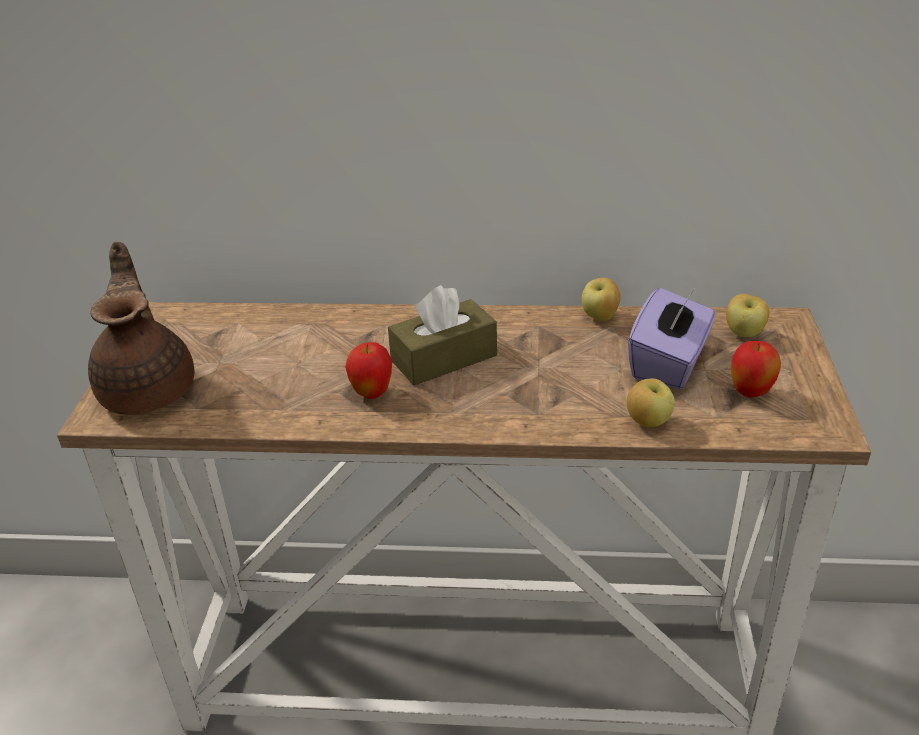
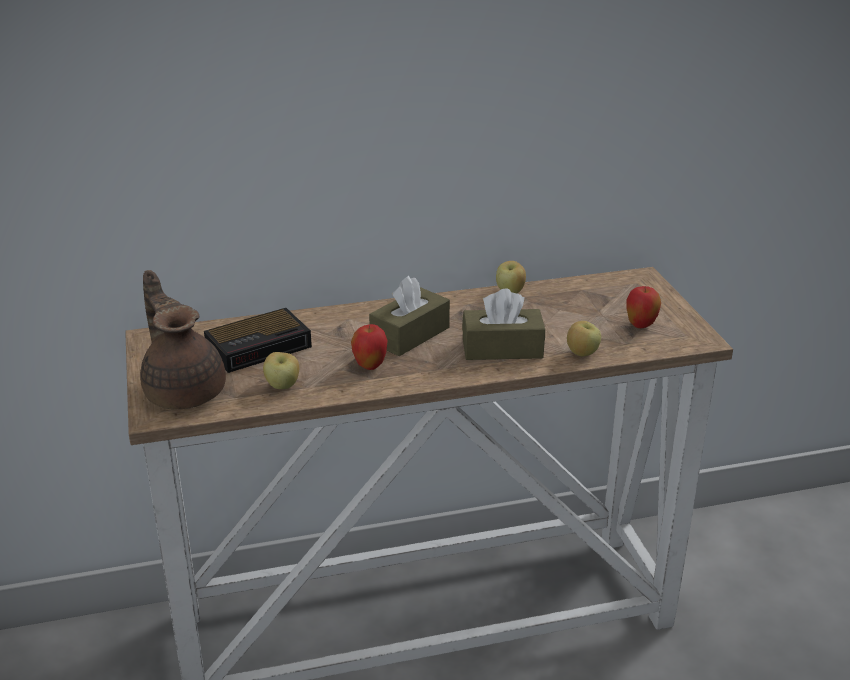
camera: 20 degrees left, 5 degrees down
(267, 345) = (261, 346): none -> alarm clock
(547, 396) = (502, 348): none -> brown tissue box
(669, 363) = (576, 315): purple tissue box -> none
(744, 334) = (618, 289): apple -> apple (282, 386)

